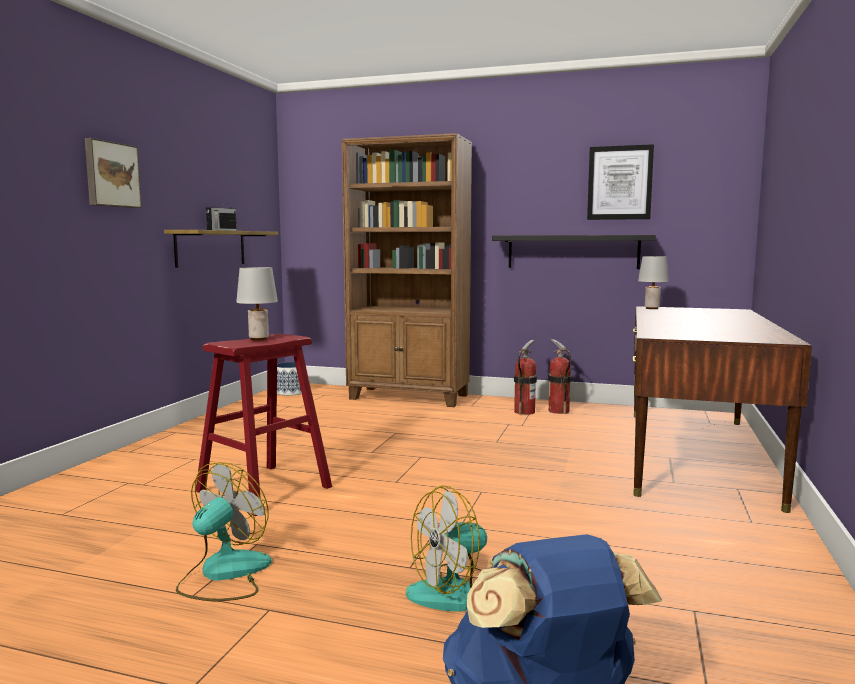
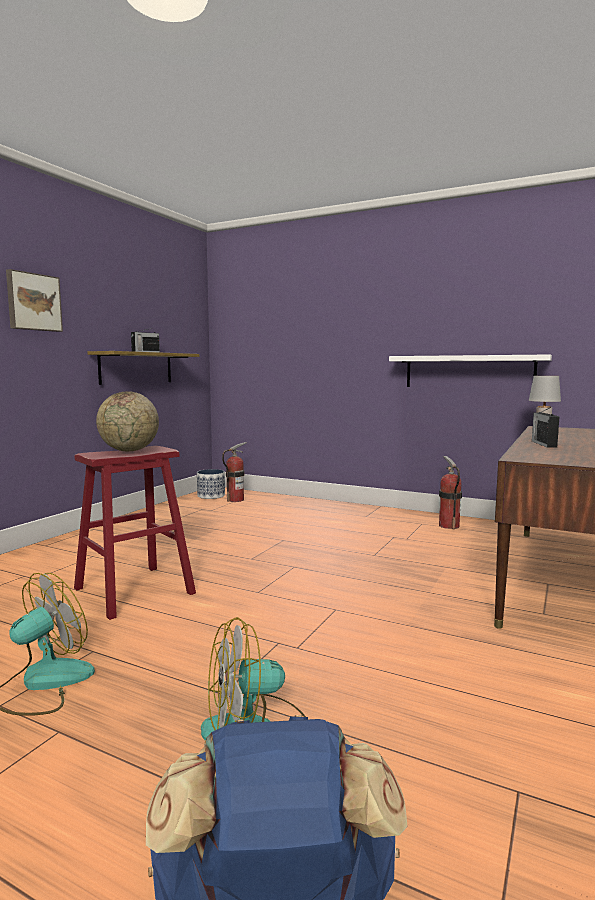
camera: 10 degrees right, 0 degrees up
(259, 339) = (129, 450): grey table lamp -> globe
(409, 397) = (312, 505): brown bookcase -> none
(524, 412) = (414, 525): fire extinguisher -> fire extinguisher (235, 500)
(572, 252) = (468, 372): black shelf -> white shelf
(619, 183) = (516, 303): picture -> none
(664, 323) = (543, 444): none -> radio

